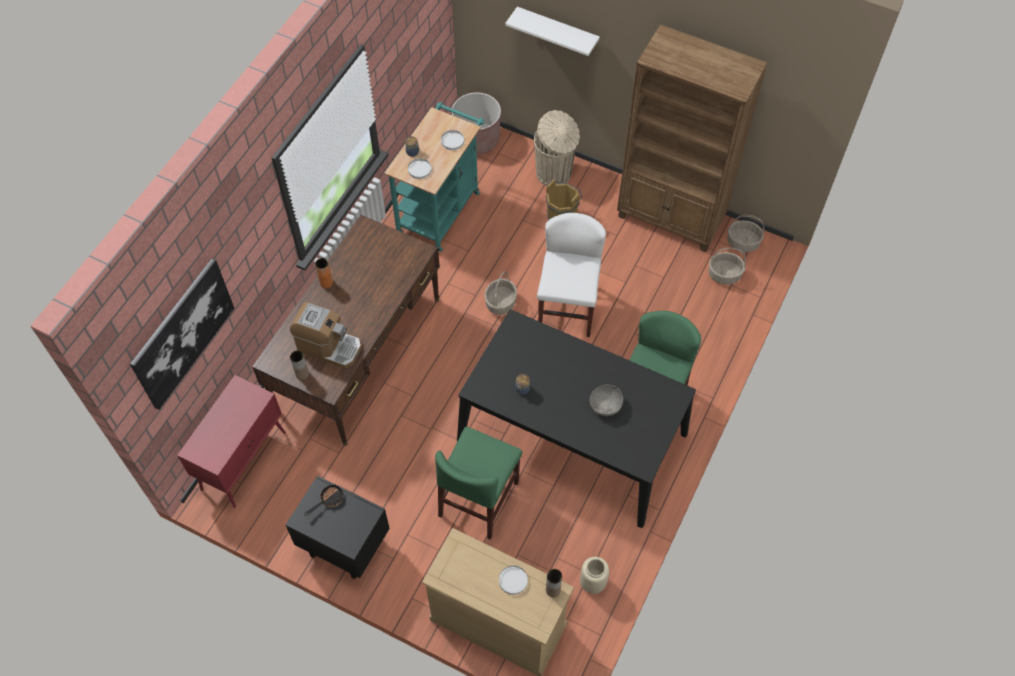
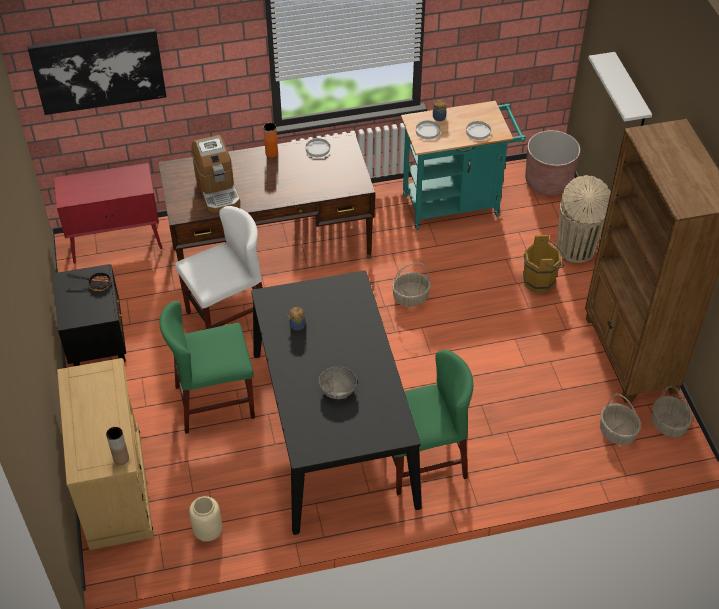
camera: 50 degrees right, 10 degrees down
(302, 374) = (178, 192): brown vase -> none
(513, 580) = (107, 426): white plate -> white plate (317, 149)
(567, 308) = (454, 343): white chair -> white chair (227, 317)

